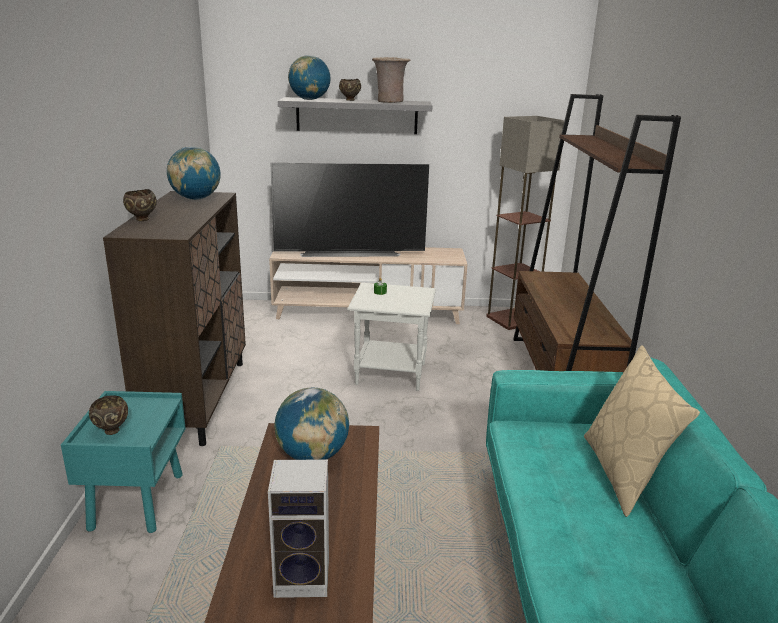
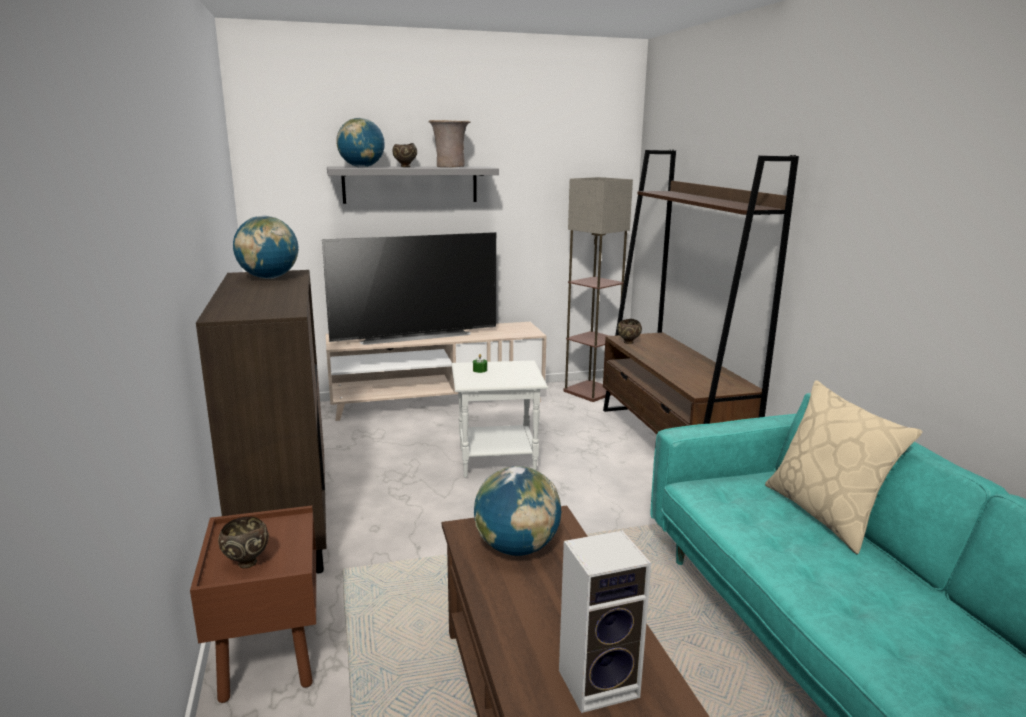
camera: 15 degrees left, 5 degrees down
(137, 500) = (269, 652): turquoise nightstand -> brown nightstand
(142, 220) = (226, 302): brown bowl -> brown bowl (628, 343)

